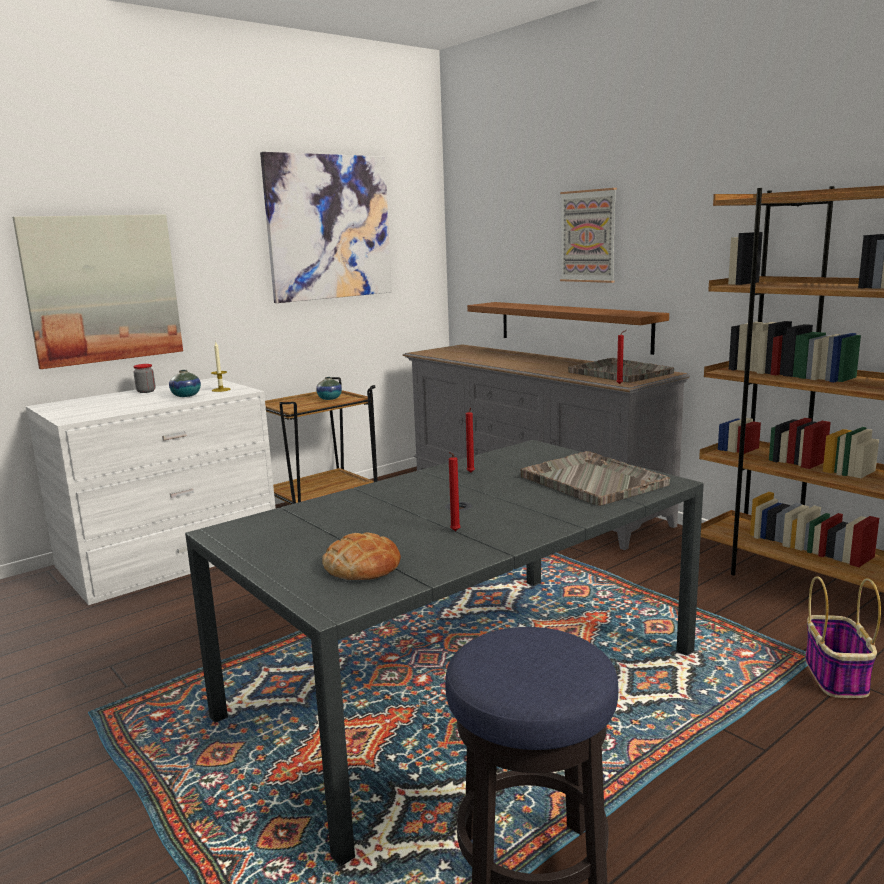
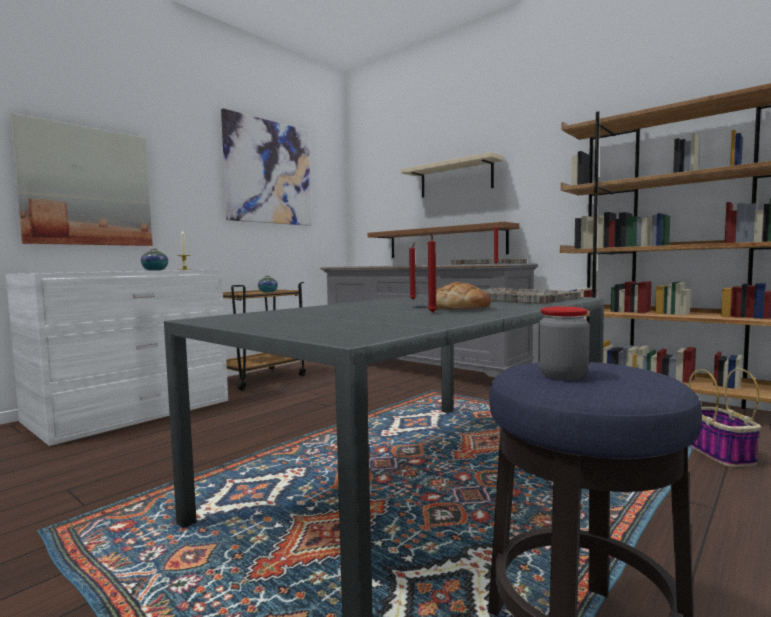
camera: 10 degrees left, 10 degrees down
(146, 391) = (119, 271): jar -> jar (562, 375)
(362, 566) = (361, 324): bread -> bread (459, 307)
(588, 236) = (456, 178): picture -> beige shelf

